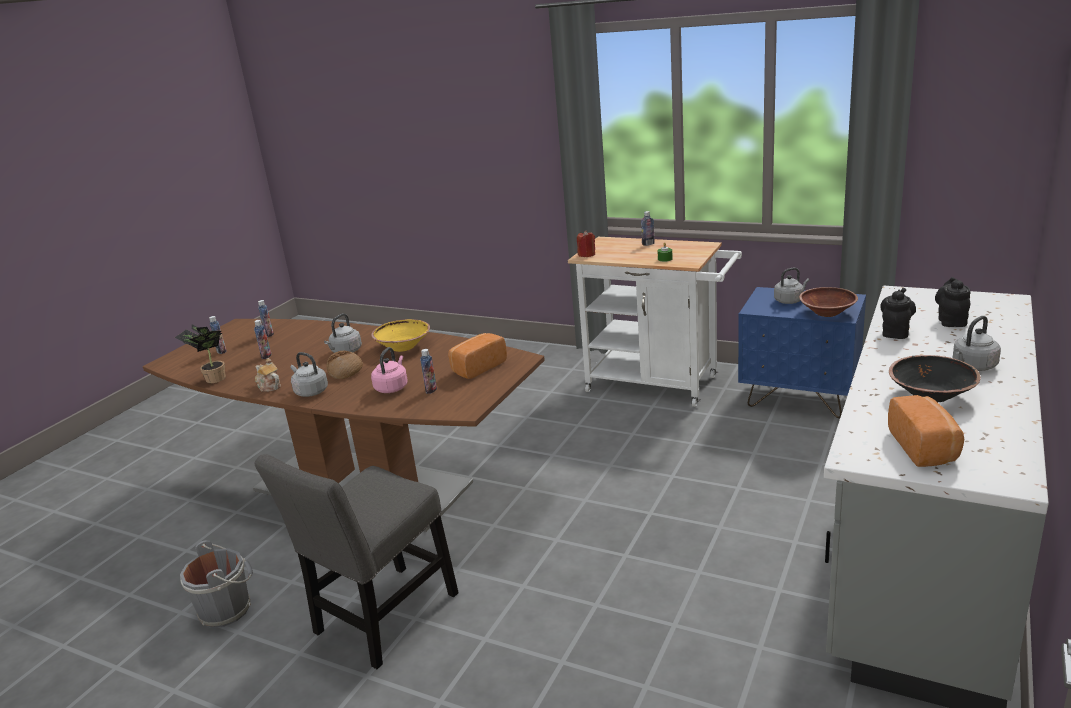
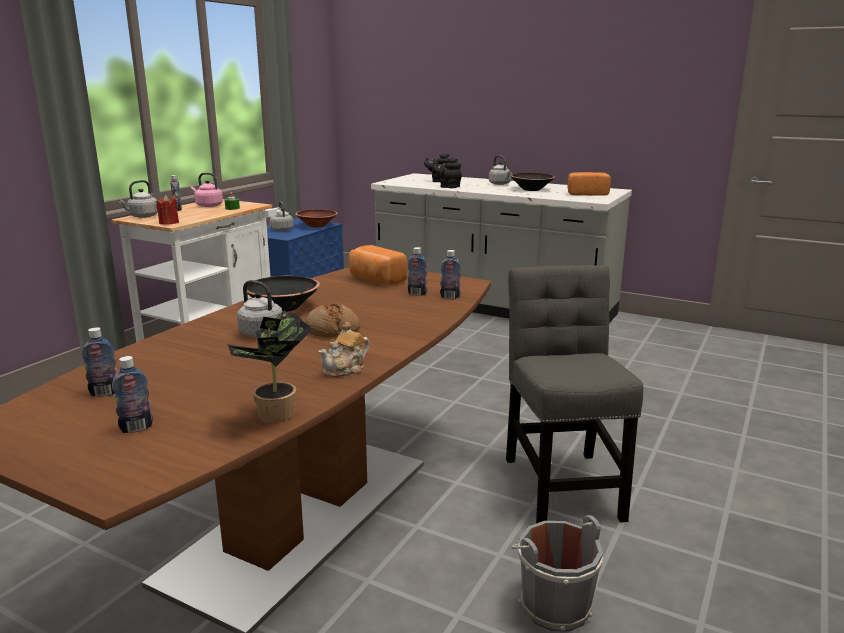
camera: 90 degrees left, 5 degrees down
(266, 356) = (215, 384): bottle -> bottle (450, 297)
(310, 391) = (382, 344): grey kettle -> grey kettle (142, 216)
(382, 618) = (562, 483): grey chair -> grey chair turned 135 degrees counterclockwise
(392, 387) = (400, 308): pink kettle -> pink kettle (208, 206)
(403, 346) = (283, 307): yellow bowl -> black bowl

